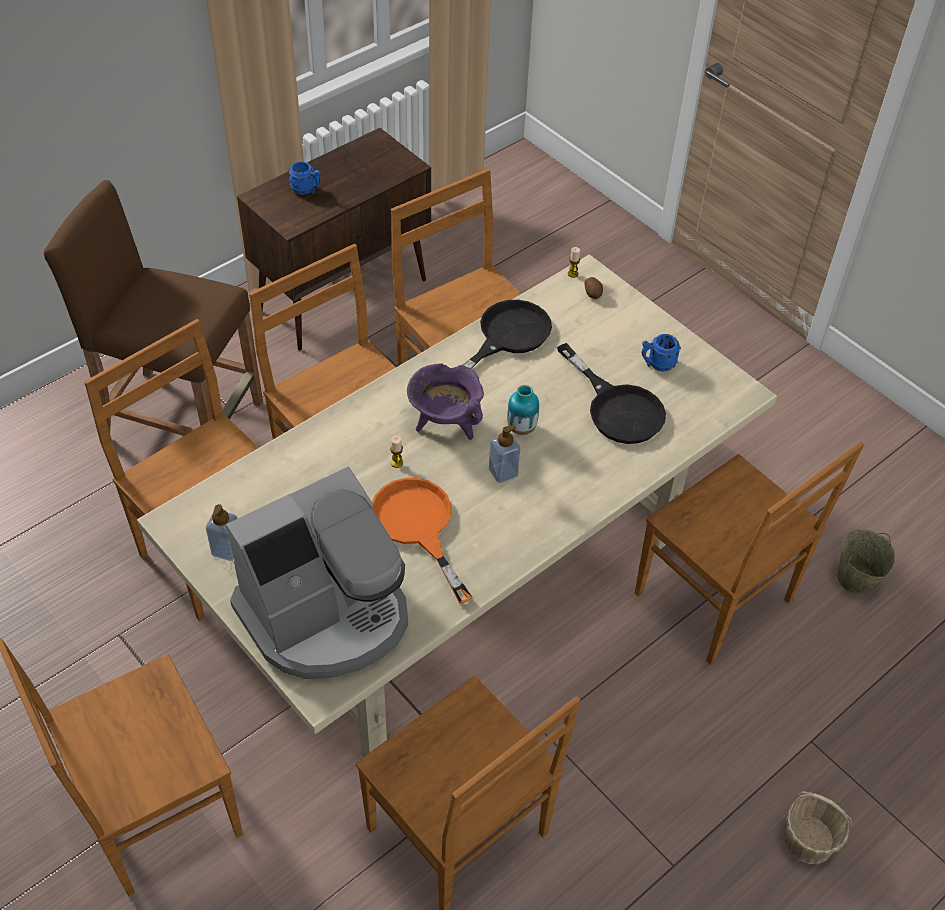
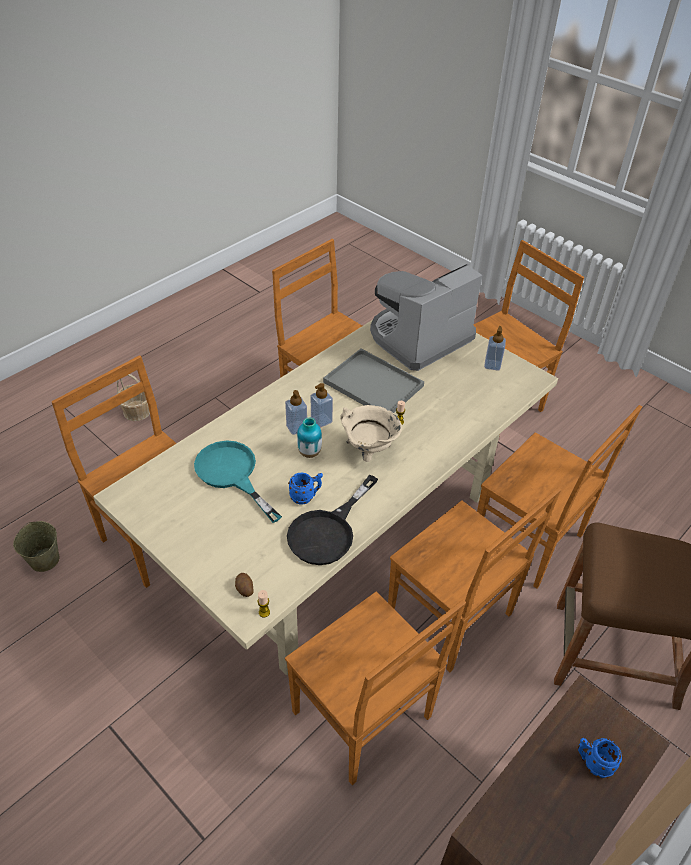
camera: 175 degrees right, 5 degrees down
(418, 526) = (375, 384): orange frying pan -> grey tray
(445, 424) = (368, 451): purple cooking pot -> beige cooking pot
(537, 464) = (296, 428): none -> soap dispenser
(617, 407) = (232, 474): black frying pan -> turquoise frying pan
(656, 364) = (192, 516): blue mug -> blue mug (306, 496)

